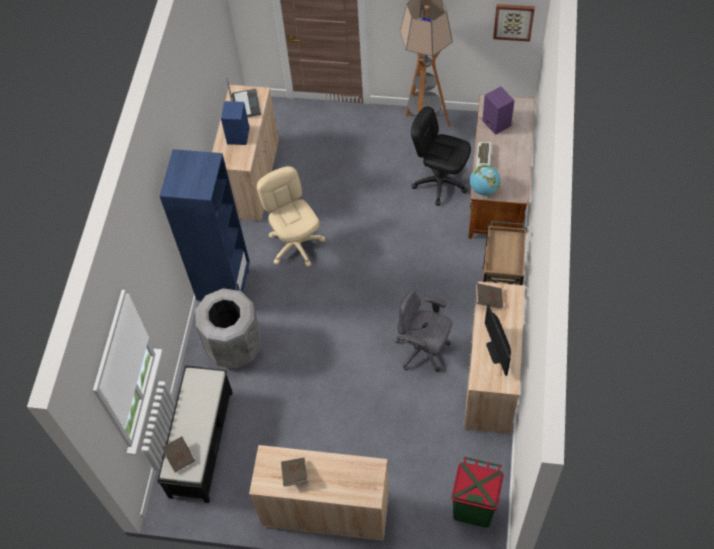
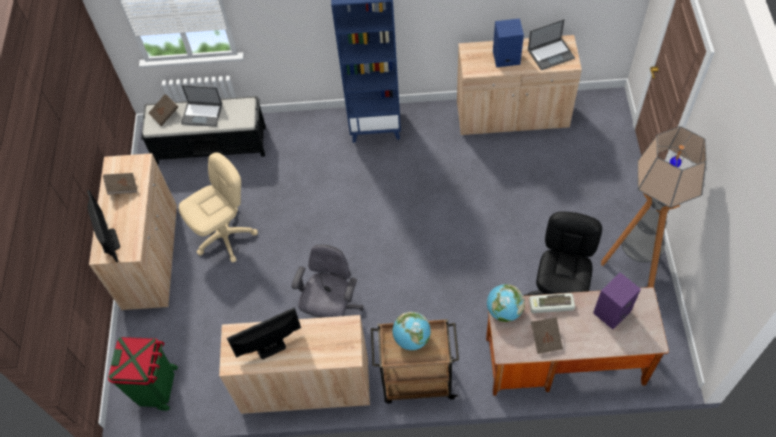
camera: 80 degrees right, 0 degrees up
(191, 419) = (202, 114): none -> laptop
(234, 347) = (312, 147): grey trash can -> none
(296, 245) = (439, 172): beige office chair -> beige office chair (225, 236)
(357, 488) = (109, 241): none -> monitor
(488, 299) = (337, 329): brown book -> brown book (546, 339)
(499, 253) = (412, 339): none -> globe
(513, 21) = (737, 275): picture -> none

